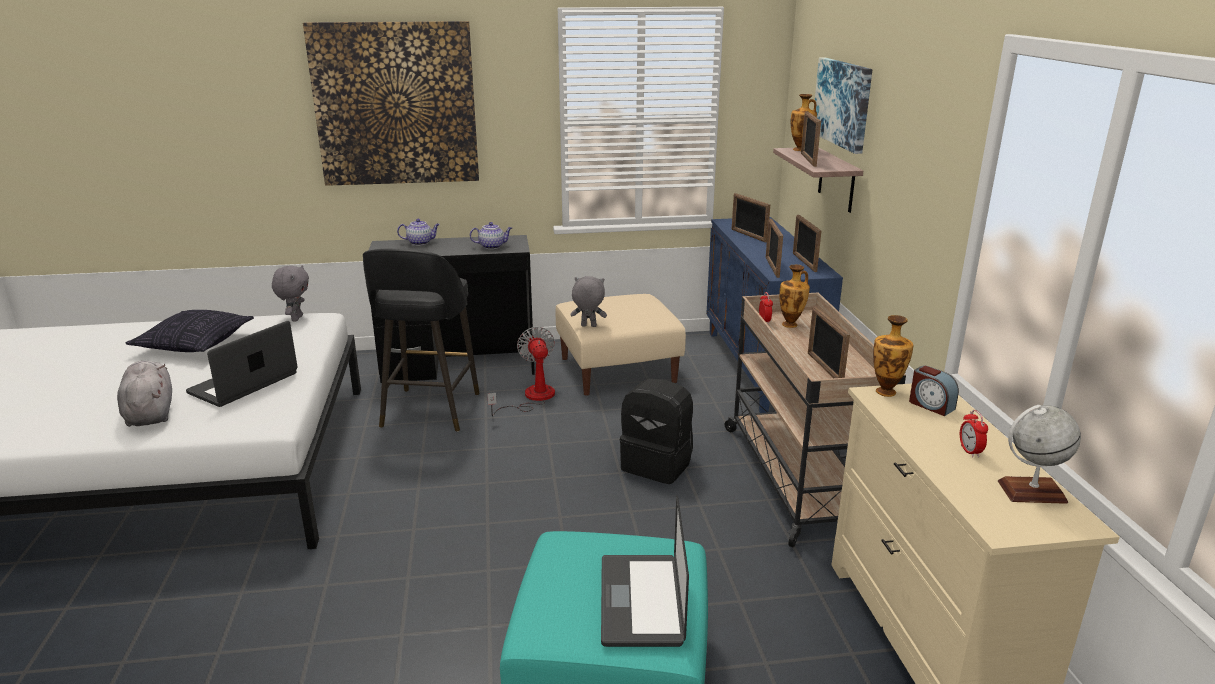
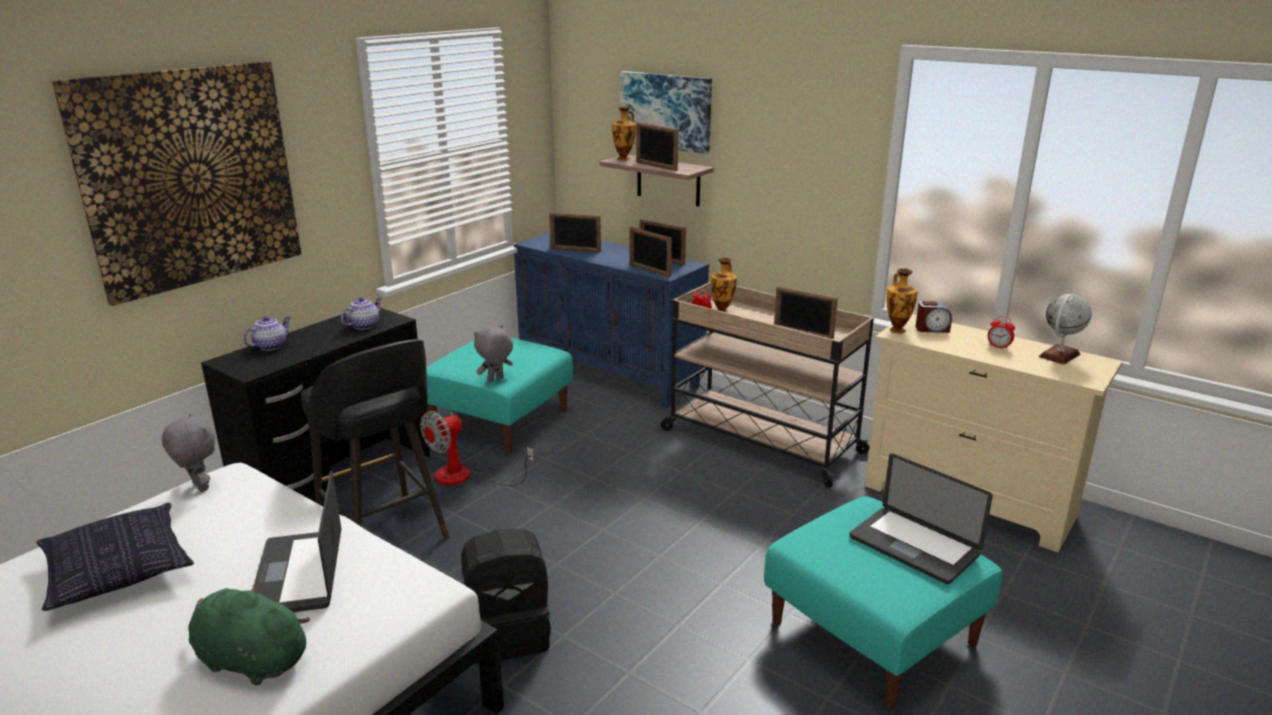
camera: 45 degrees left, 0 degrees up
(150, 413) = (249, 660): grey plush toy -> green plush toy
(532, 398) = (465, 477): fan -> fan turned 75 degrees counterclockwise
(617, 370) = (500, 420): beige ottoman -> turquoise ottoman
(657, 464) = (659, 479): black backpack -> black backpack (508, 634)

